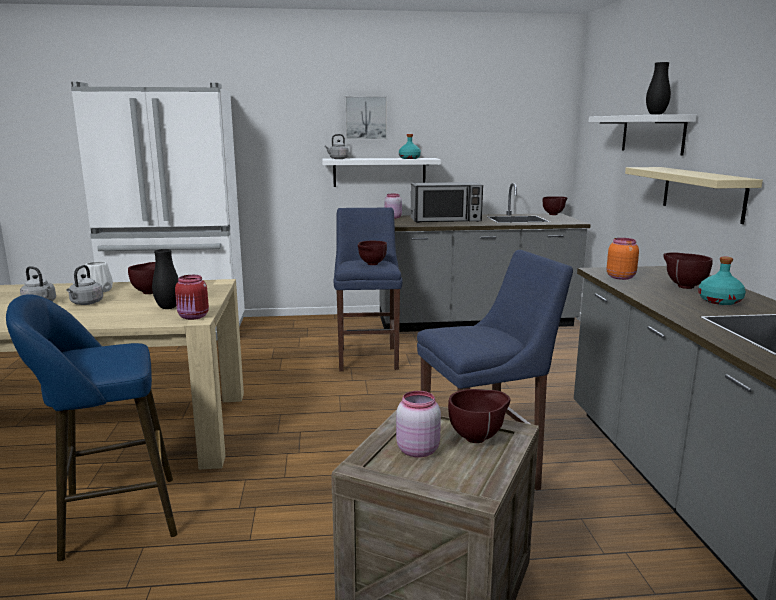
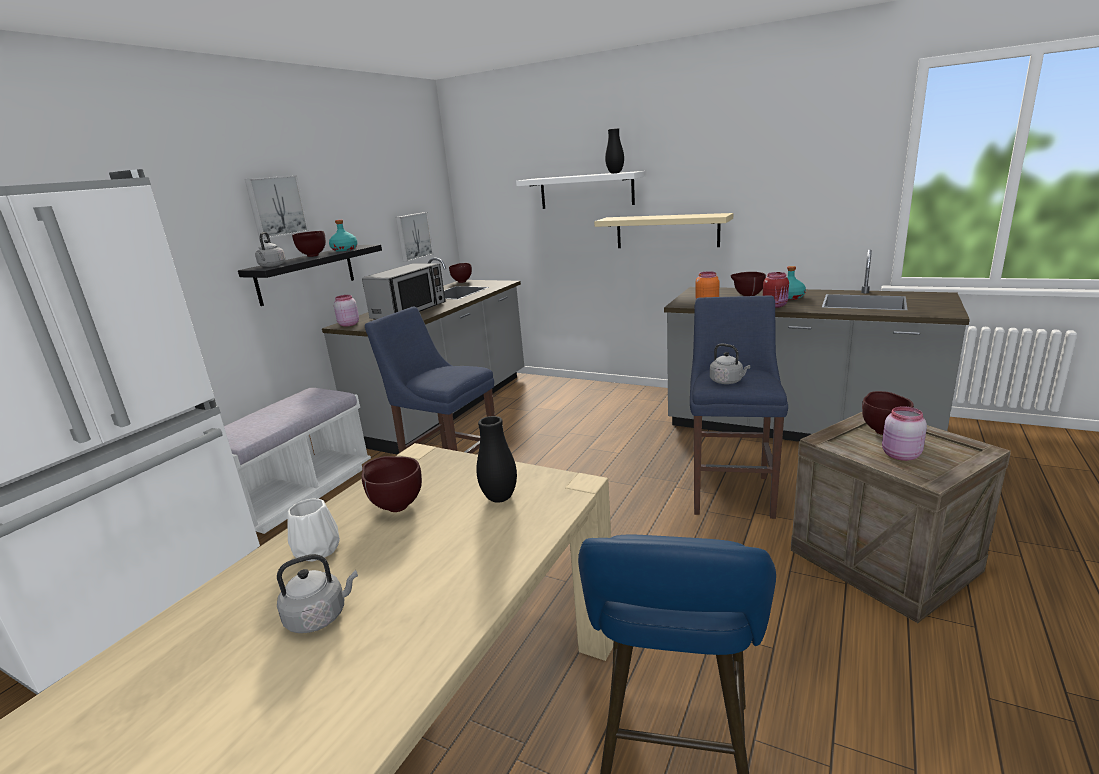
camera: 55 degrees left, 5 degrees up
(86, 303) = (385, 566): grey kettle -> grey kettle (727, 381)
(193, 317) = (566, 484): red jar -> red jar (775, 306)
(306, 324) = (297, 493): none -> white bench
(371, 264) = (455, 373): brown bowl -> brown bowl (313, 256)
(379, 172) = (306, 274): white shelf -> black shelf
(508, 161) = (413, 236): none -> picture

